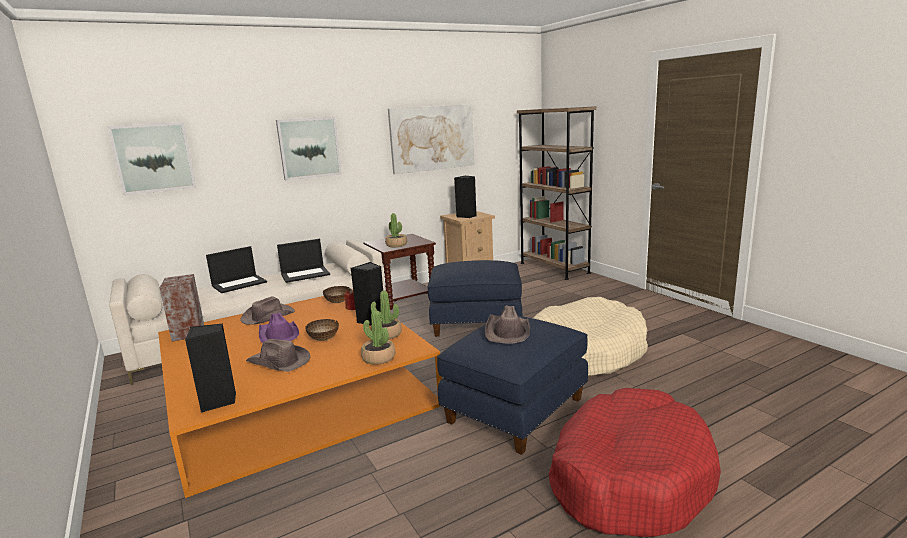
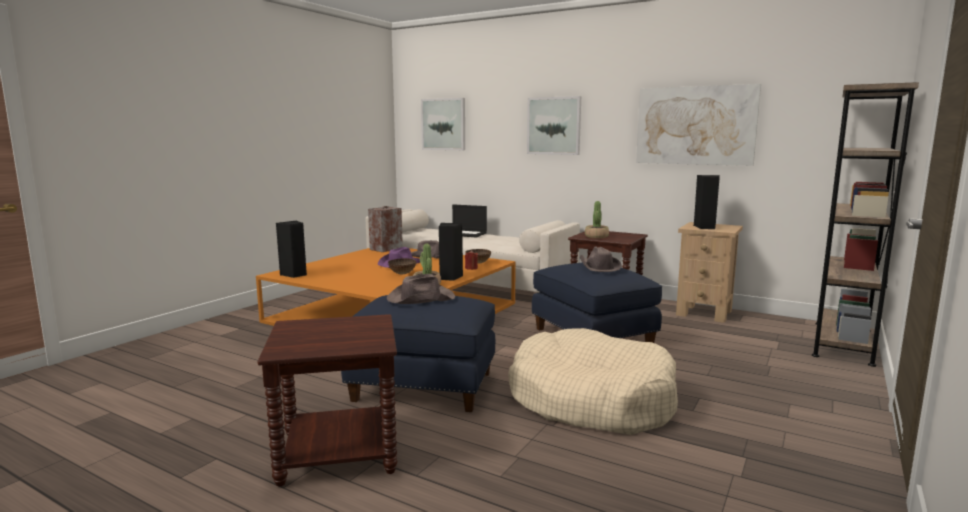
camera: 60 degrees right, 5 degrees down
(279, 362) = (355, 273): brown hat -> brown hat (598, 267)
(306, 274) = (507, 240): laptop -> none
(378, 358) = (380, 291): potted plant -> none
(628, 477) = (337, 454): red dog bed -> brown side table

